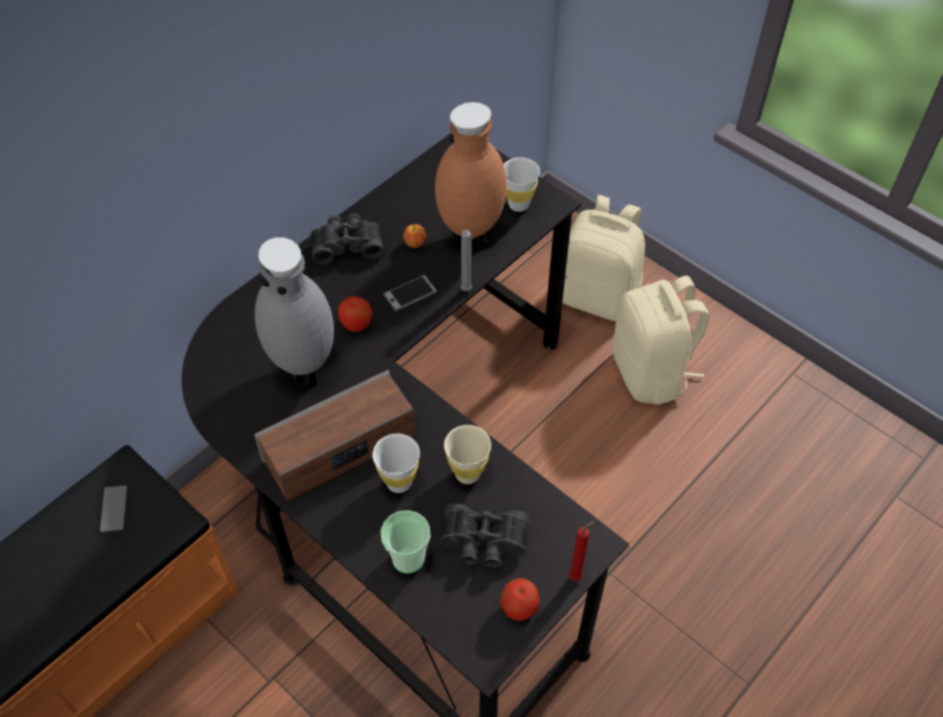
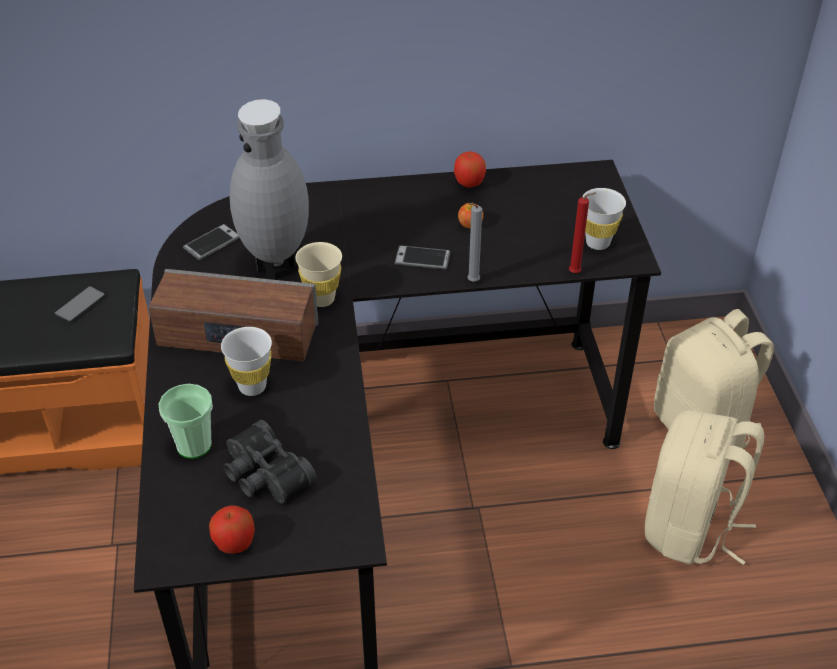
camera: 40 degrees right, 10 degrees down
(229, 384) = (212, 243): none -> phone
(347, 245) = (412, 197): black binoculars -> none
(356, 324) = (353, 256): apple -> apple (469, 183)
(467, 473) = (313, 416): beige cup -> beige cup (322, 299)
(471, 238) = (524, 246): brown vase -> none
(577, 576) = (310, 555): red candle -> red candle (576, 273)

